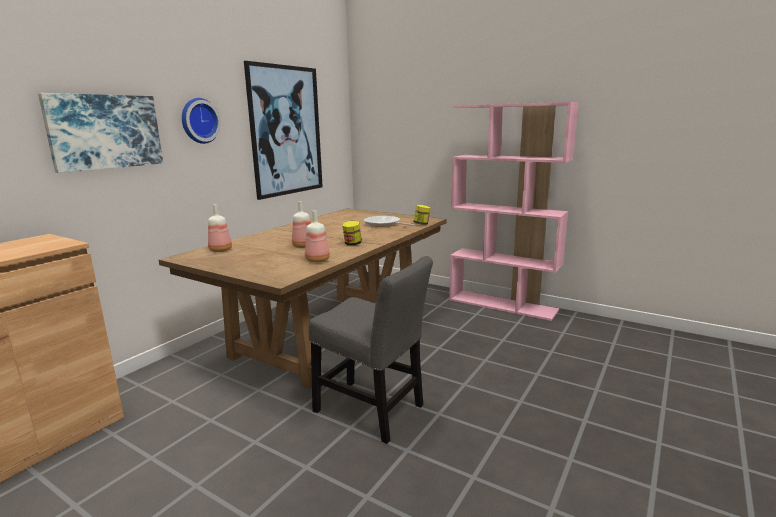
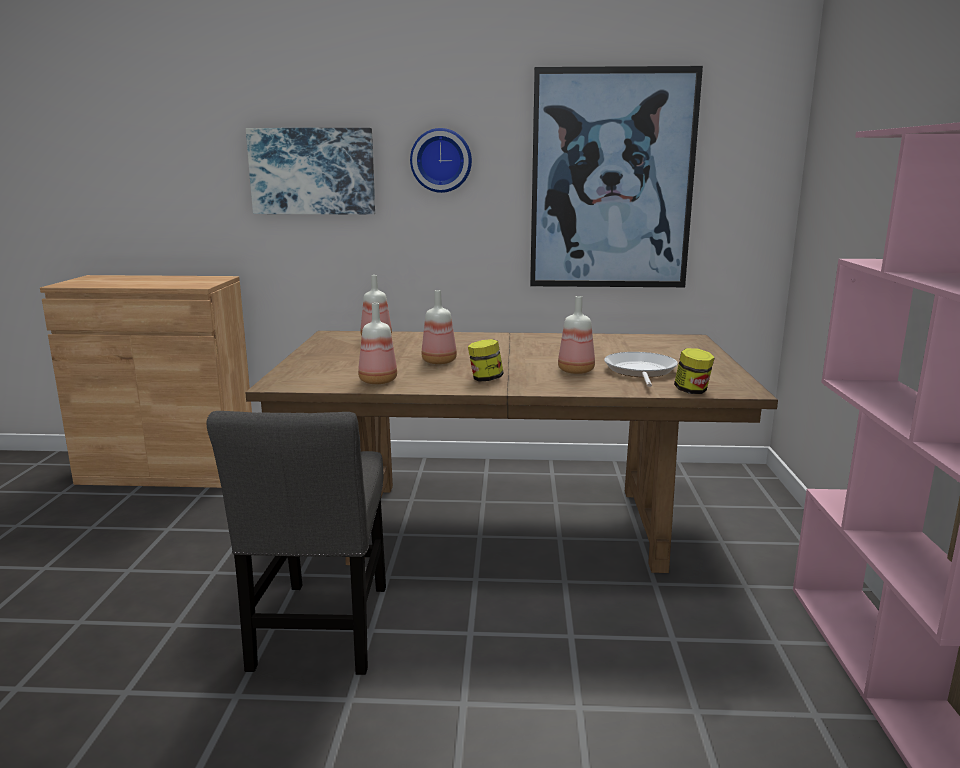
camera: 60 degrees right, 0 degrees up
(366, 231) = (577, 371): none -> bottle

